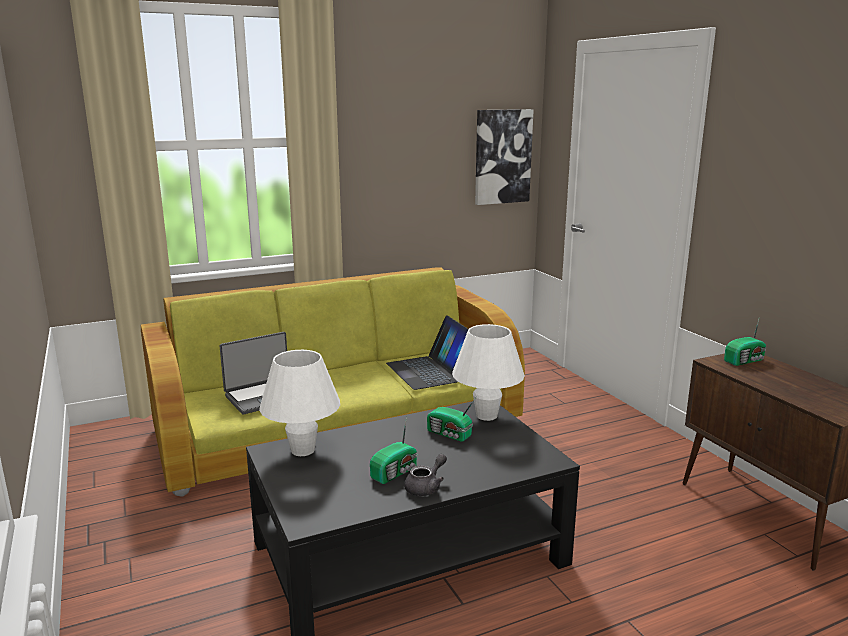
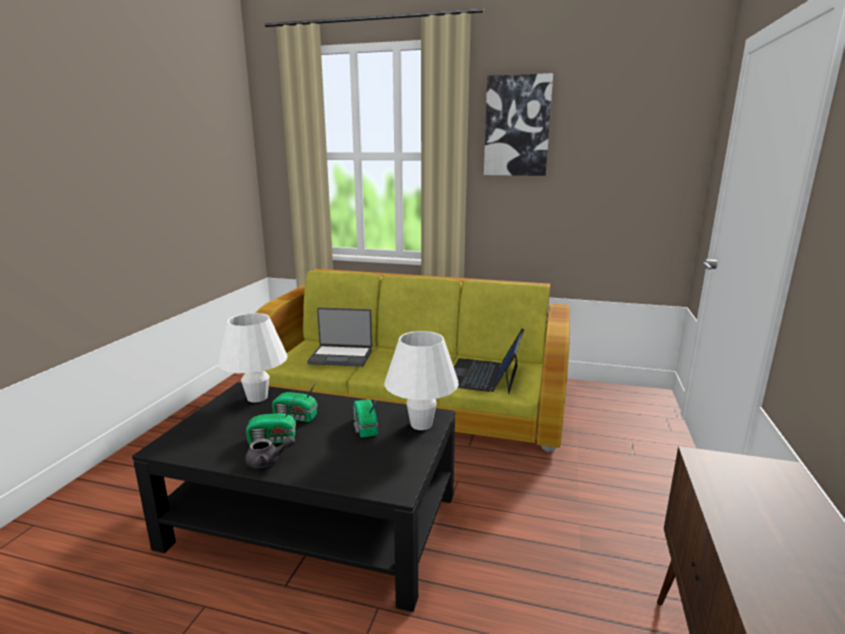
camera: 40 degrees right, 0 degrees up
(502, 156) = (654, 180): picture -> picture (517, 126)
(745, 361) = (758, 475): radio -> radio (296, 417)

